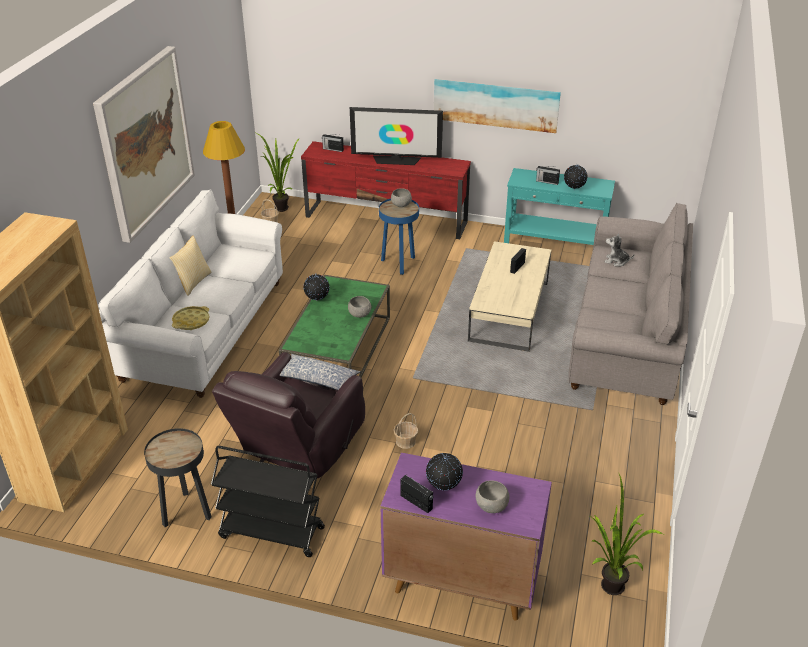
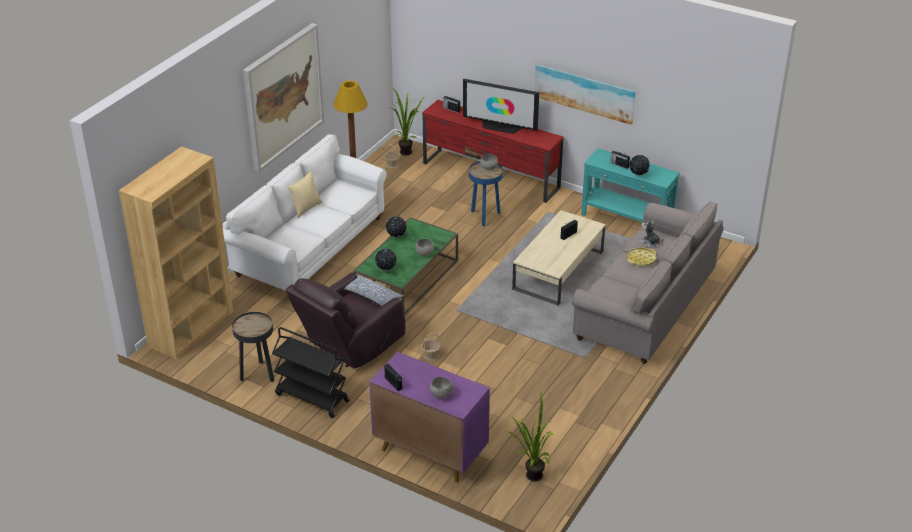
camera: 15 degrees right, 0 degrees up
(191, 321) = (294, 238): yellow tray -> yellow tray (641, 259)
(443, 488) = (415, 378): globe -> globe (386, 270)

